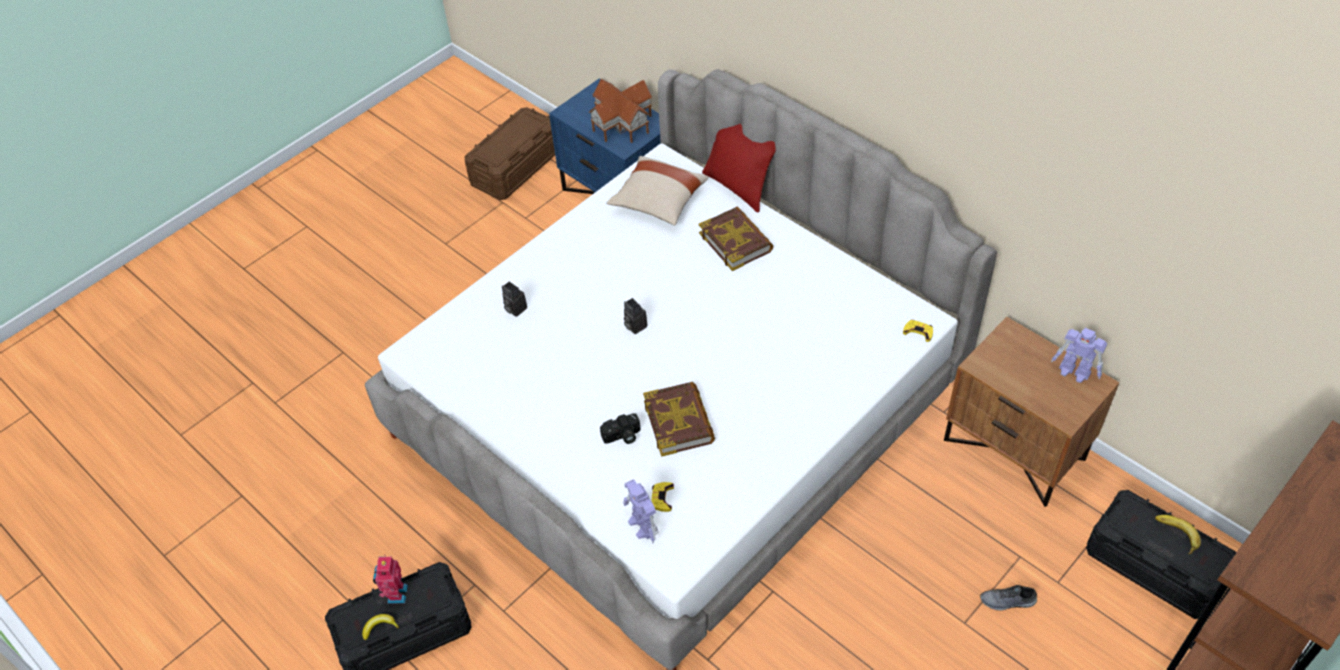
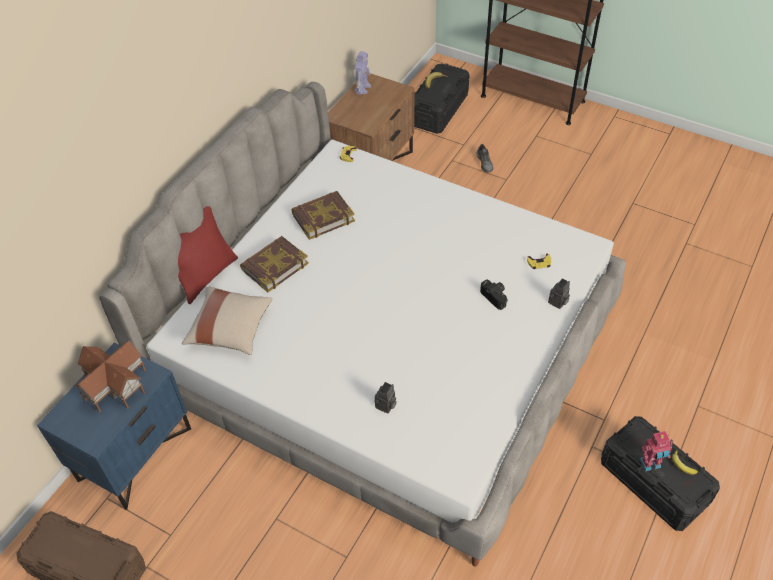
camera: 105 degrees left, 0 degrees up
(634, 326) = (383, 314): camera -> camera (558, 303)
(643, 526) = (566, 268): toy robot -> none
(679, 422) = (470, 266): book -> book (323, 217)

